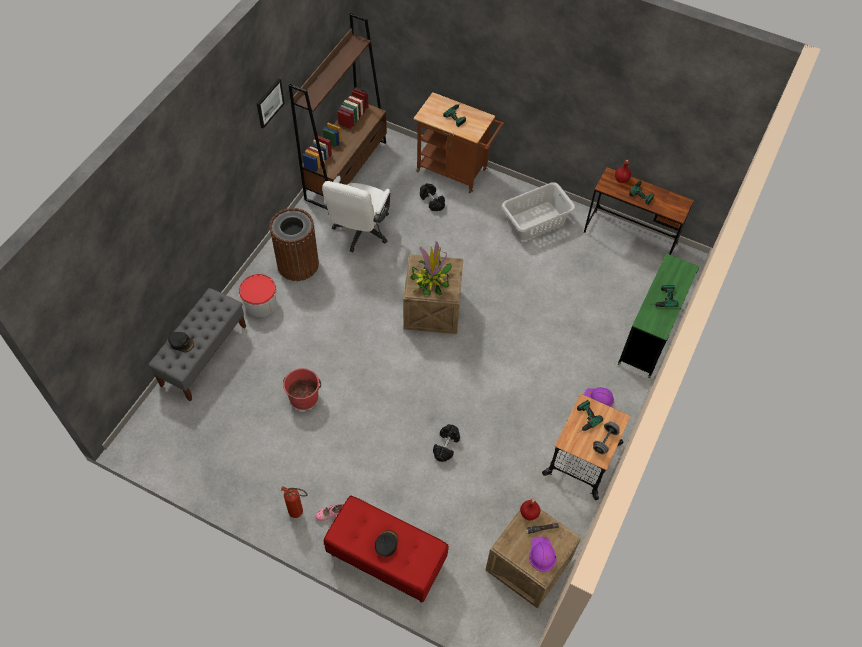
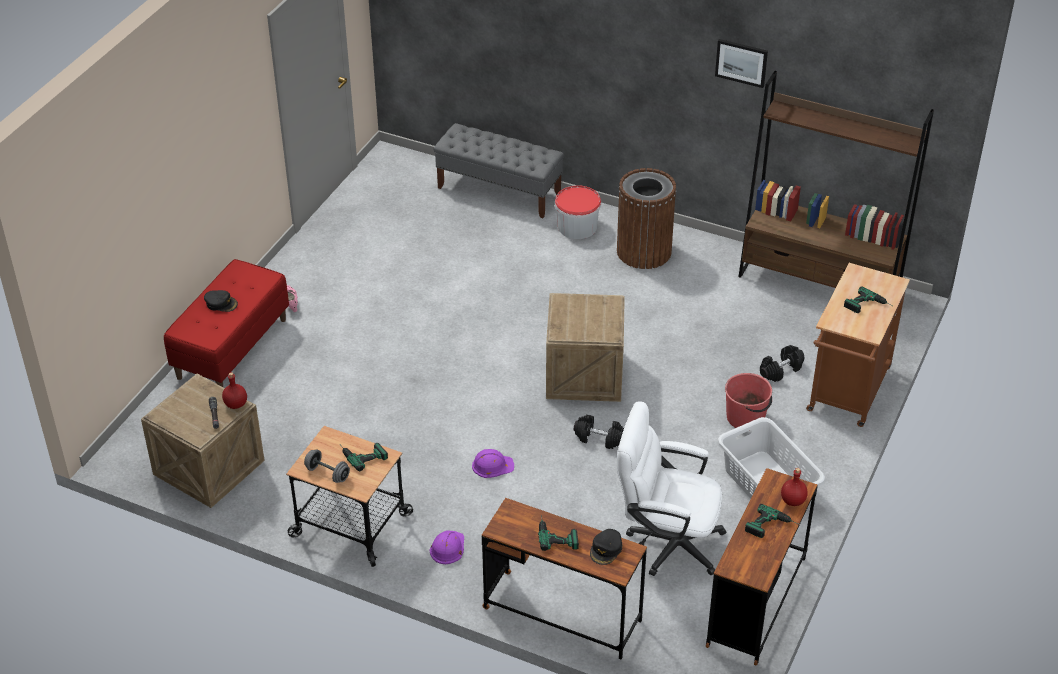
camera: 90 degrees right, 15 degrees down
(181, 343) = (482, 139): black cap -> black cap (606, 549)
(299, 512) = (295, 278): fire extinguisher -> none
(304, 397) = (445, 271): red bucket -> red bucket (746, 417)
(360, 233) = (706, 302): white office chair -> white office chair (666, 542)
(430, 280) = (580, 314): potted plant -> none
(446, 446) = (375, 393): black dumbbell -> black dumbbell (599, 438)
(542, 554) = (182, 414): purple hard hat -> purple hard hat (492, 465)
(650, 335) = (562, 614): green desk -> brown desk

